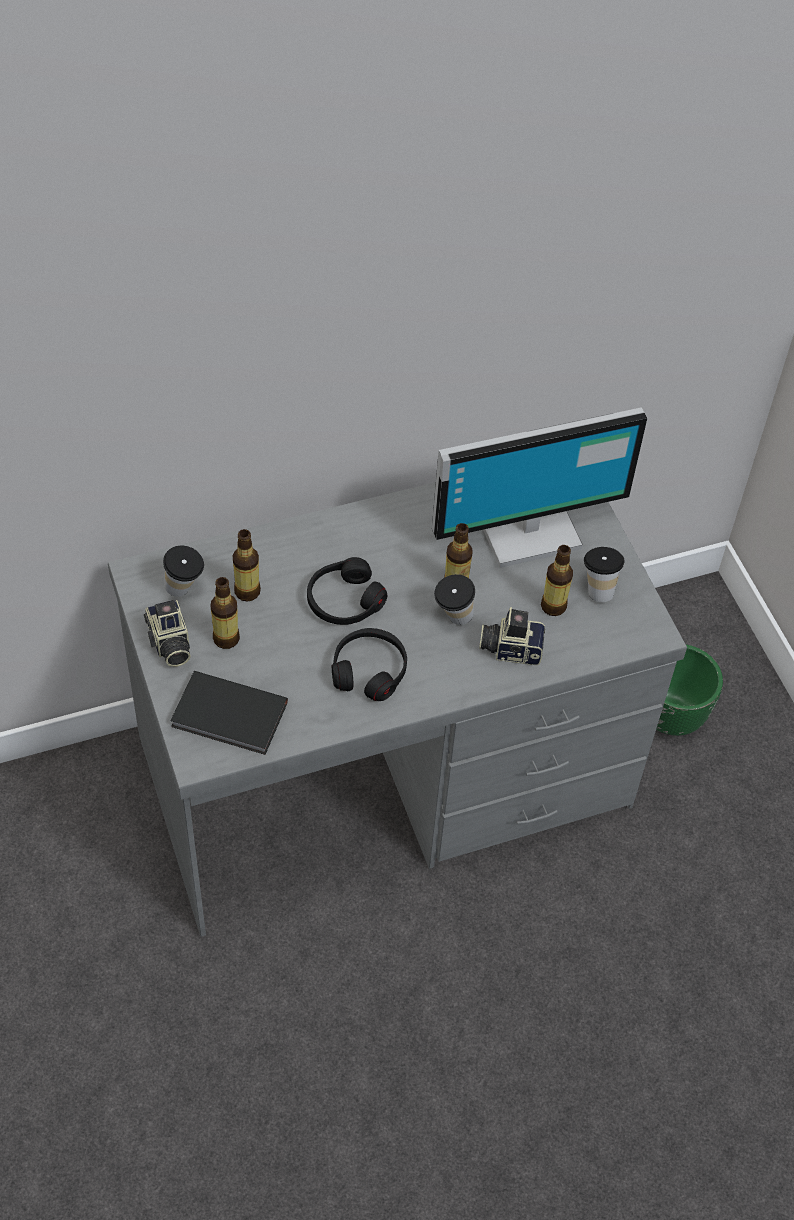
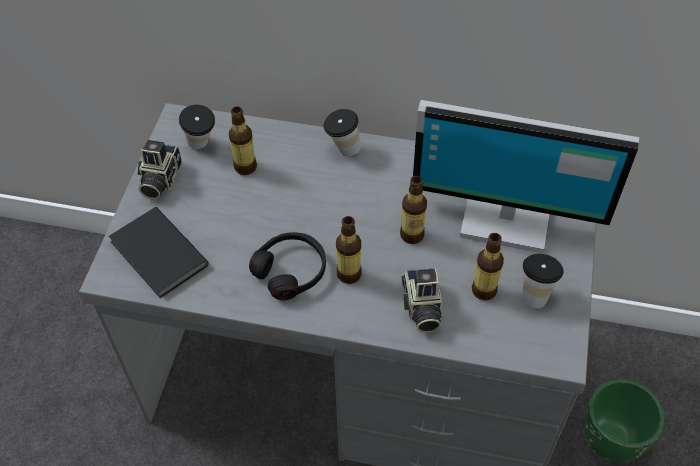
camera: 35 degrees right, 0 degrees up
(226, 638) = (202, 195): bottle -> bottle (349, 274)
(344, 600) = (313, 206): black headphones -> none
(453, 619) = (389, 261): cup -> cup (342, 149)
(510, 648) = (421, 308): camera -> camera turned 135 degrees counterclockwise

